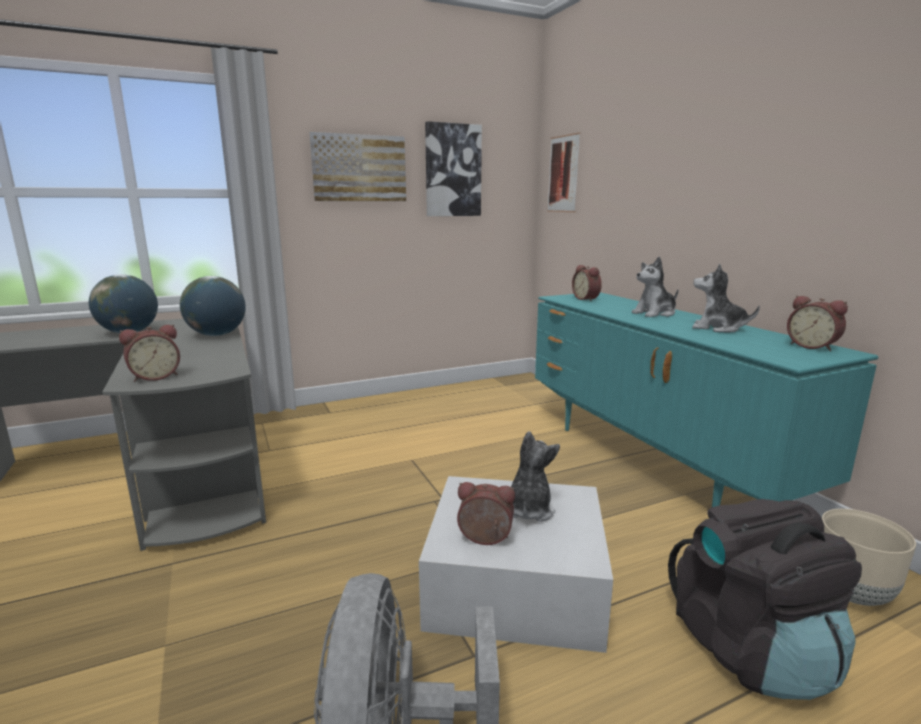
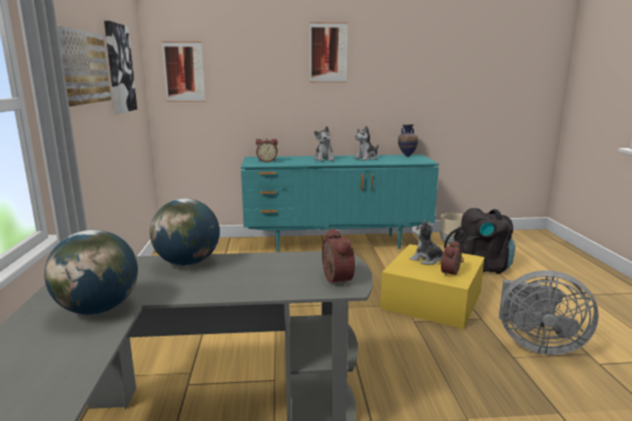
camera: 70 degrees left, 0 degrees up
(515, 583) = (432, 299): white storage box -> yellow storage box
(717, 126) = (328, 52): none -> picture
(812, 346) = (407, 156): alarm clock -> vase

